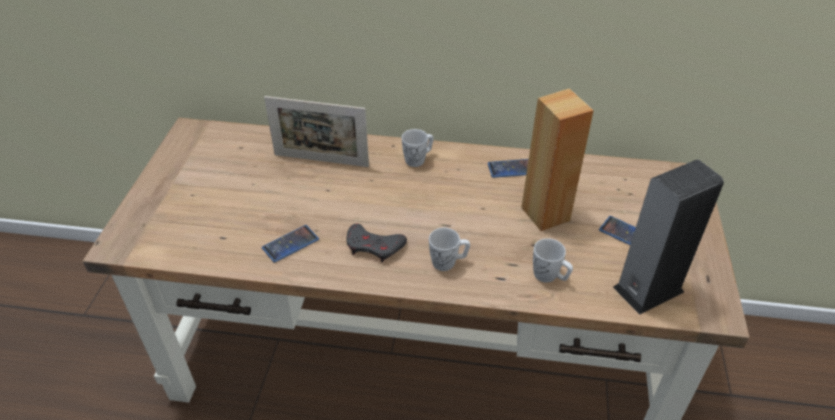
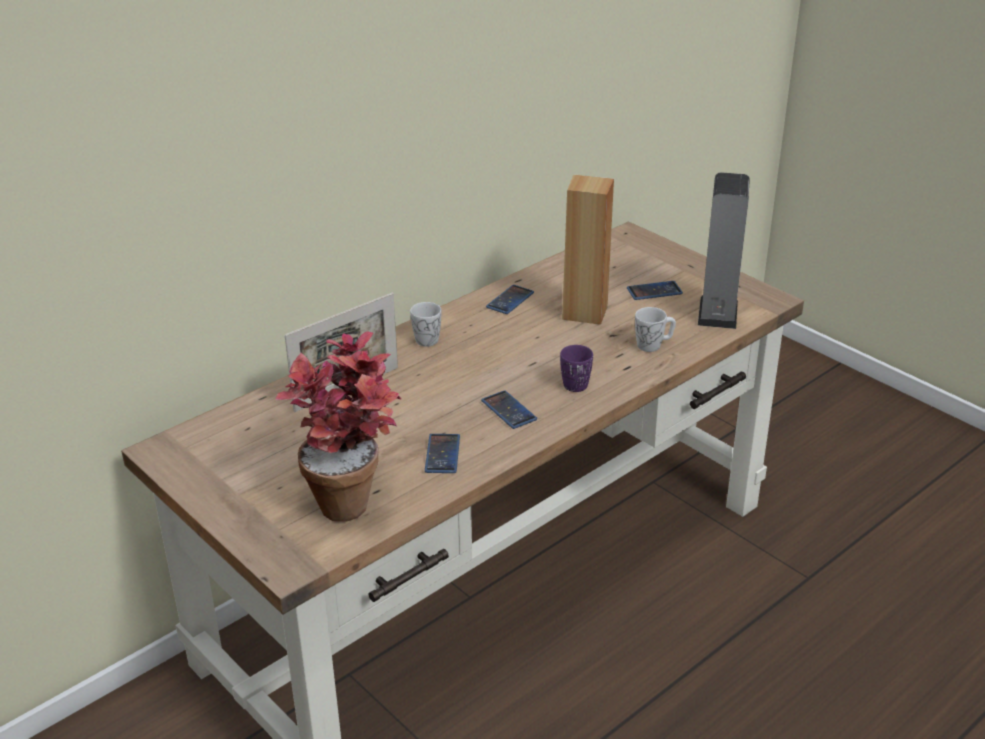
camera: 50 degrees left, 10 degrees down
(208, 231) = (353, 496): none -> potted plant
(374, 246) = (508, 410): grey game controller -> phone
(448, 262) = (578, 382): white mug -> purple mug

